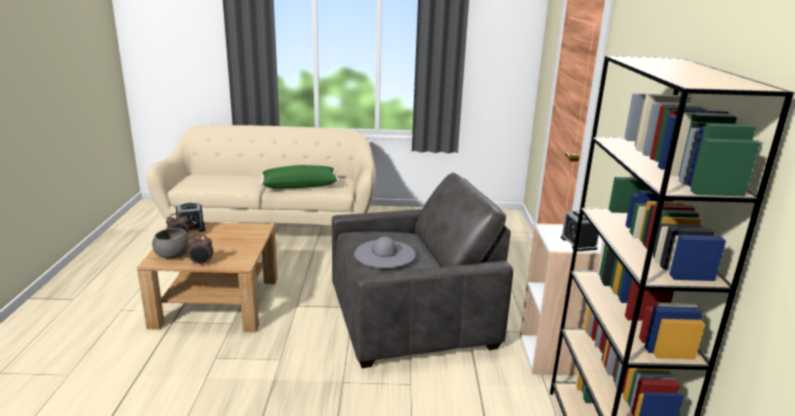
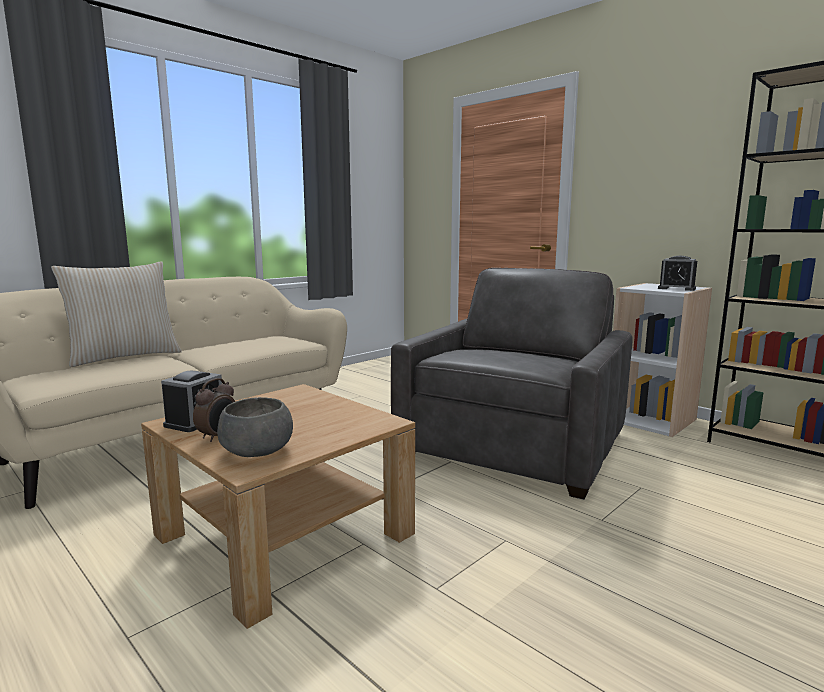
camera: 45 degrees left, 10 degrees down
(202, 263) = (334, 441): alarm clock -> none
(248, 173) = (124, 356): none -> beige pillow
(299, 186) = (241, 349): green pillow -> none
(384, 254) = (521, 356): grey hat -> none

